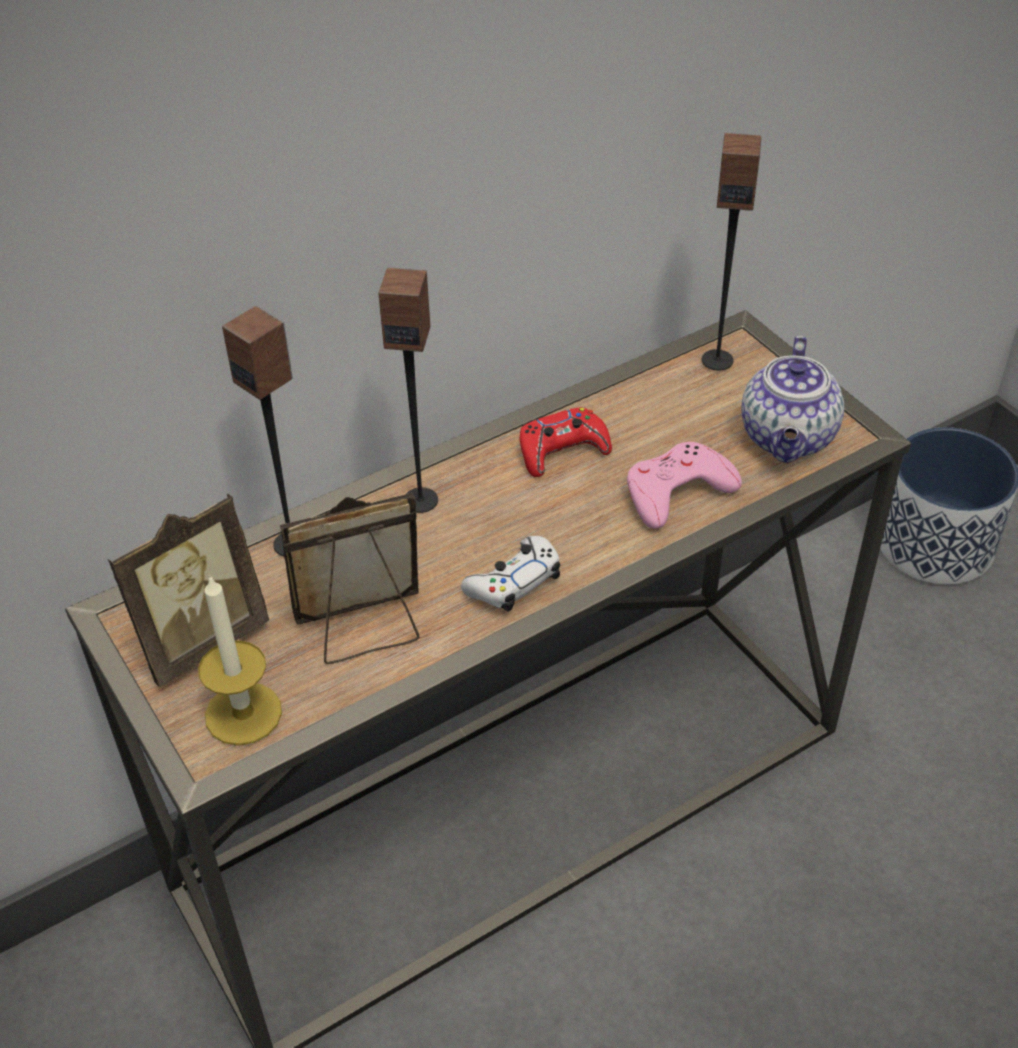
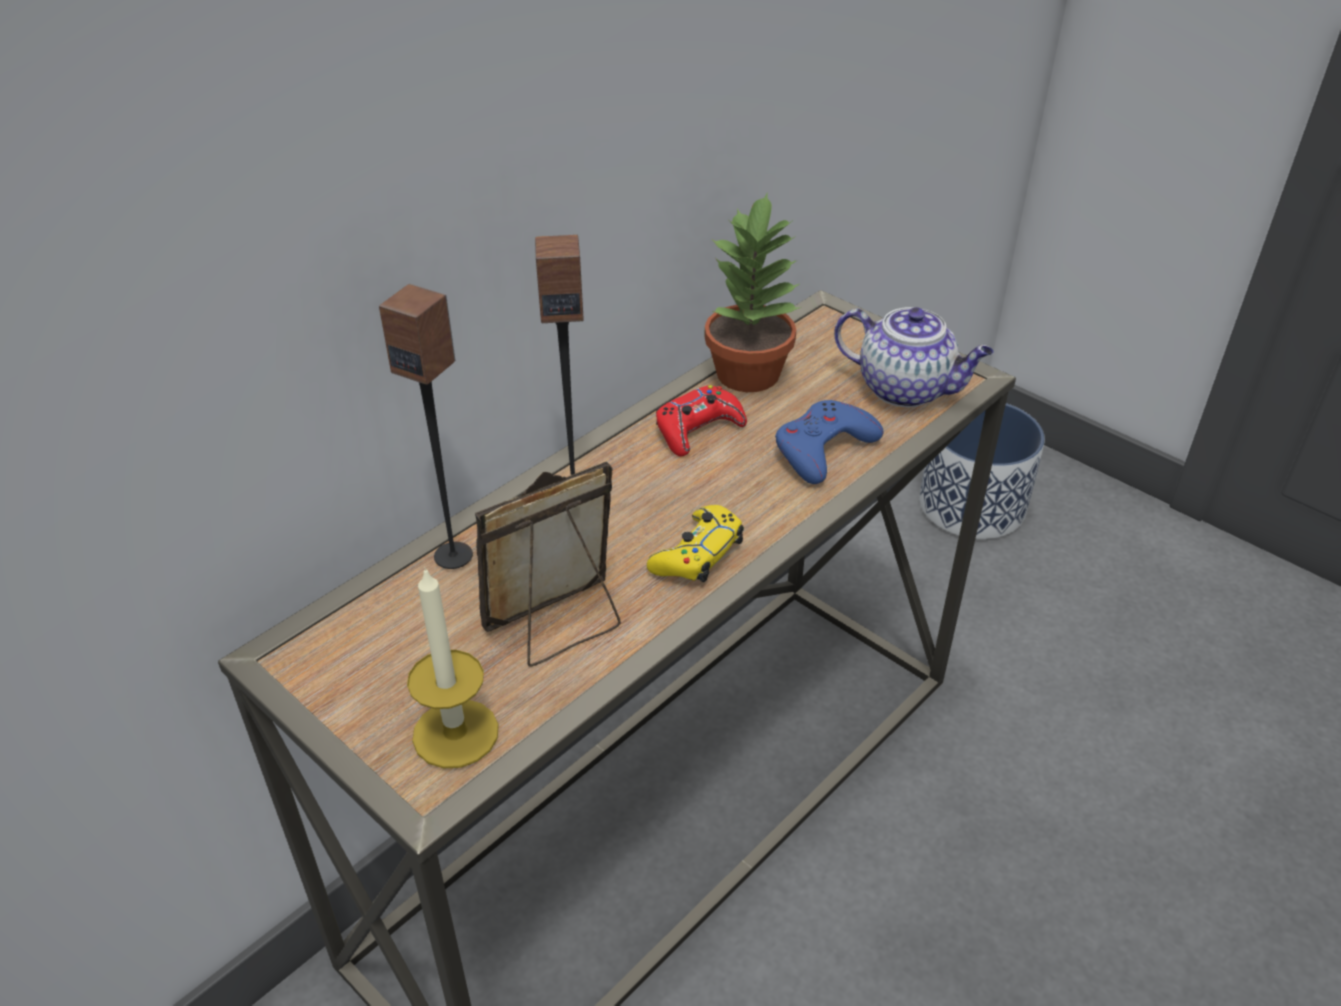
camera: 15 degrees left, 5 degrees down
(199, 640) = (382, 666): picture frame -> none
(514, 582) = (697, 554): white game controller -> yellow game controller
(635, 397) = (750, 374): none -> potted plant
(677, 491) = (823, 448): pink game controller -> blue game controller
(717, 360) = (813, 333): speaker -> none
(788, 439) = (906, 389): teapot -> teapot turned 60 degrees counterclockwise

